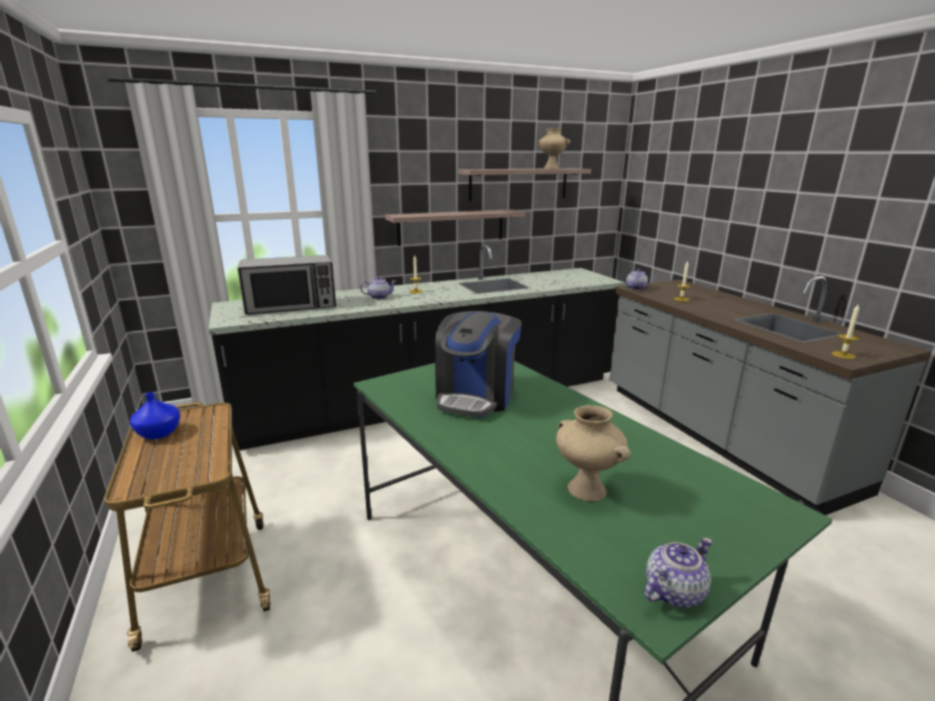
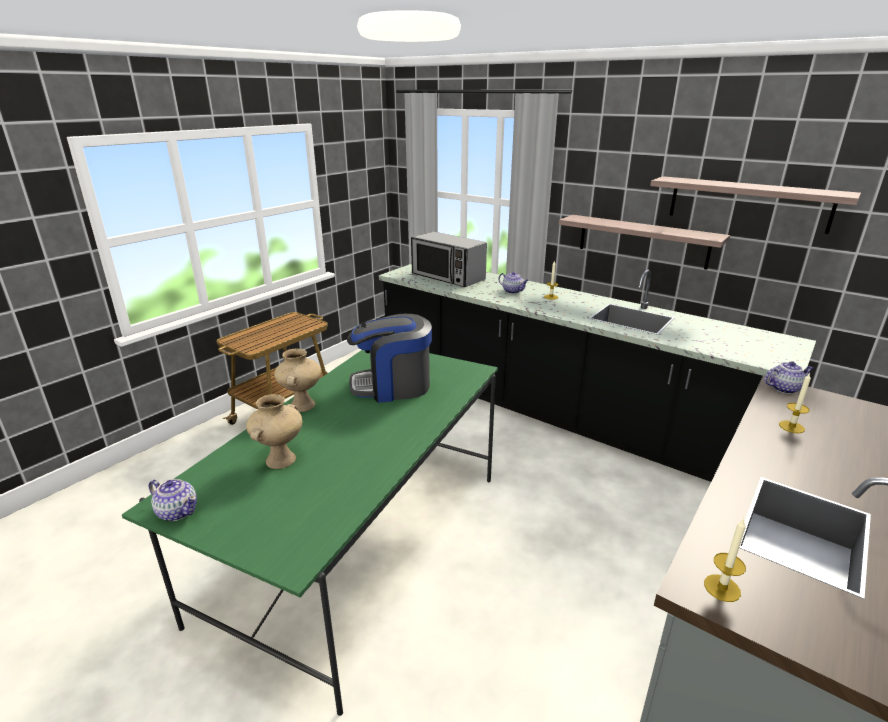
camera: 60 degrees right, 5 degrees up
(158, 434) = (281, 323): blue vase -> none
(551, 168) = (791, 189): beige vase -> beige vase (302, 405)

